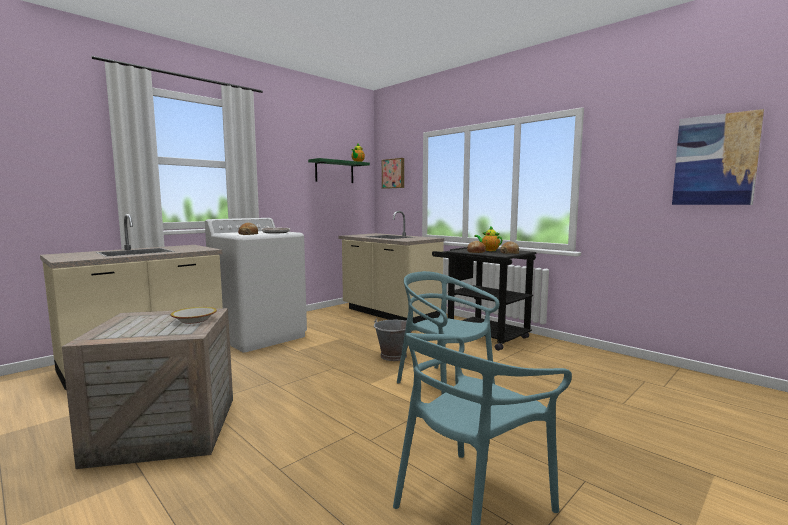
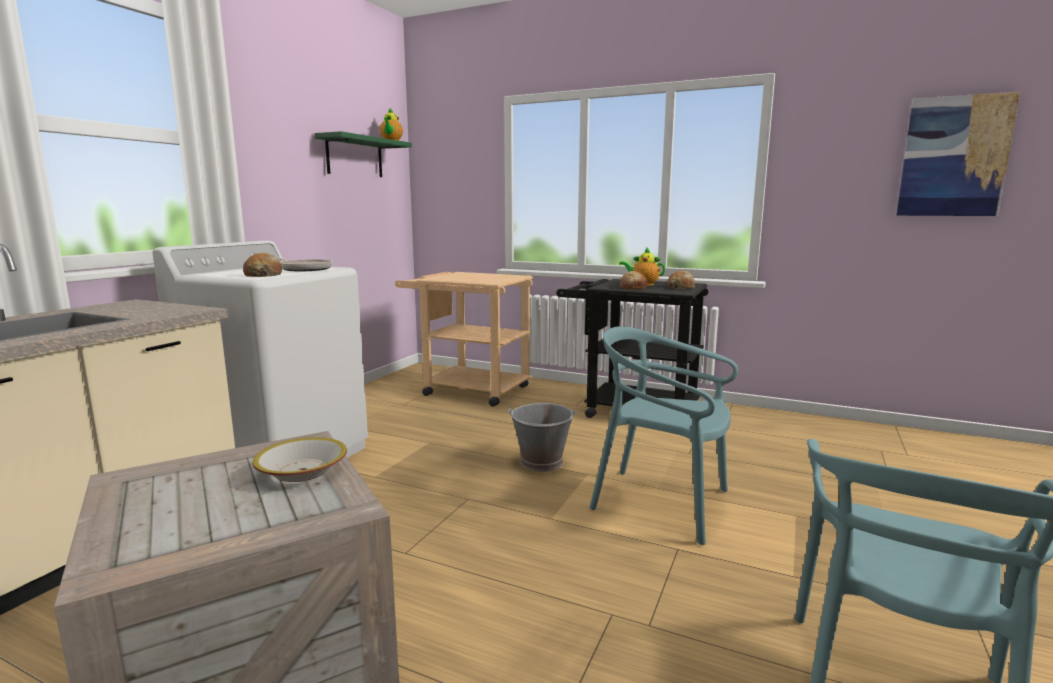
camera: 20 degrees left, 5 degrees up
(389, 314) = (468, 389): beige counter -> beige cart
(394, 173) = (449, 162): picture -> none

